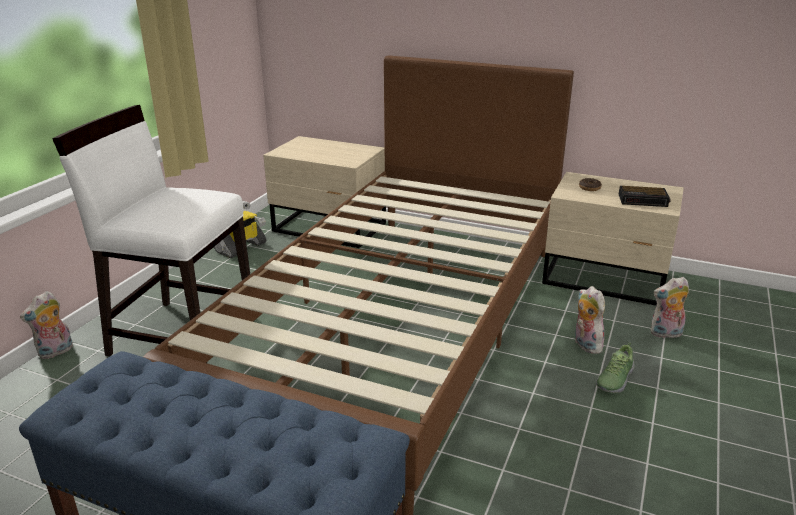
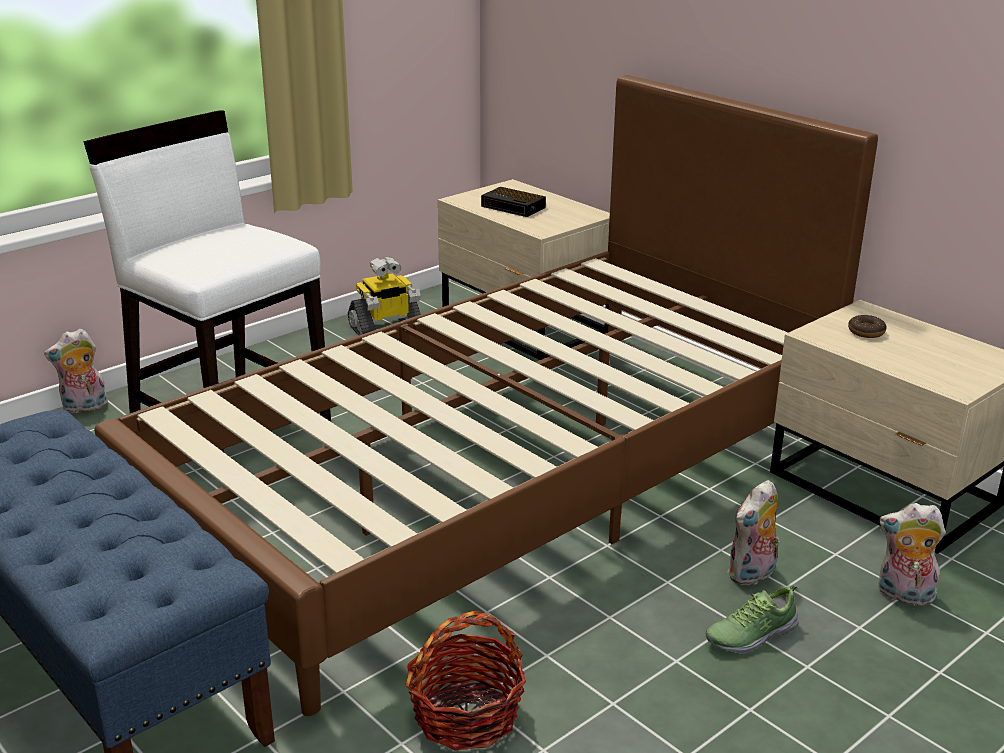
camera: 25 degrees right, 0 degrees up
(506, 484) = (466, 715): none -> basket
(585, 344) = (752, 575): plush toy -> plush toy turned 135 degrees counterclockwise
(643, 200) = (935, 368): alarm clock -> alarm clock (514, 207)

